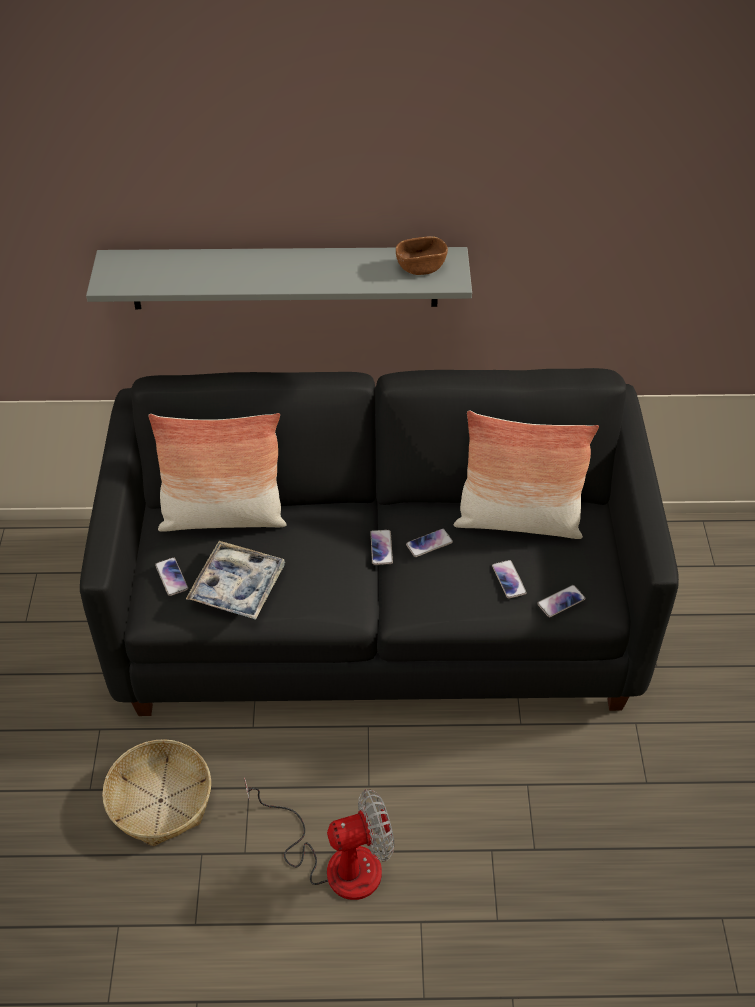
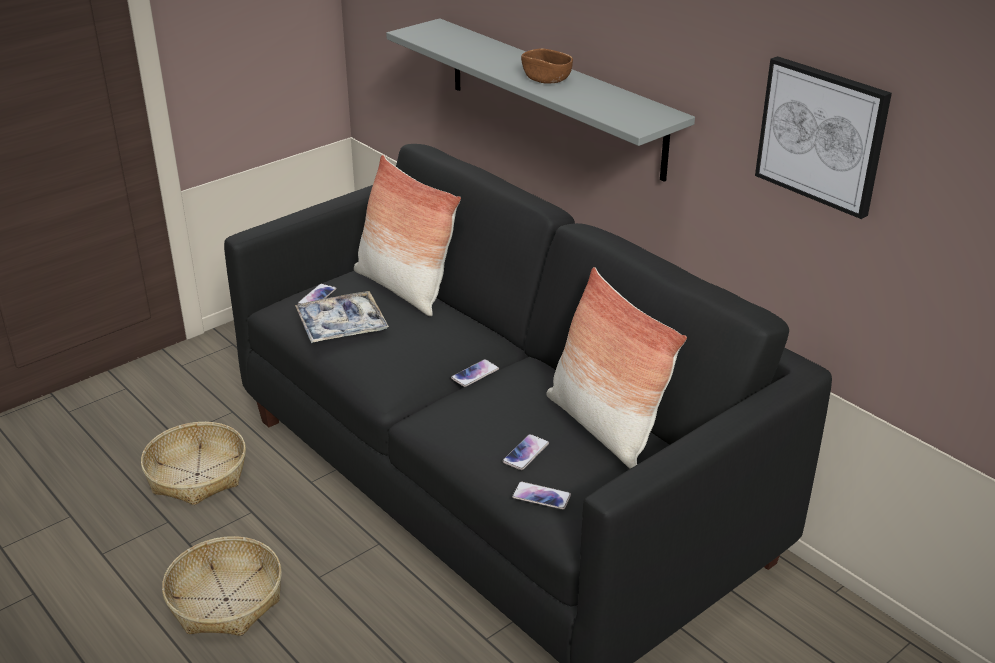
camera: 50 degrees right, 15 degrees down
(336, 861) = (225, 599): fan -> basket
(420, 267) = (630, 109): brown bowl -> brown bowl (546, 79)
(429, 543) = (509, 392): phone -> none
(603, 224) = (822, 135): none -> picture

